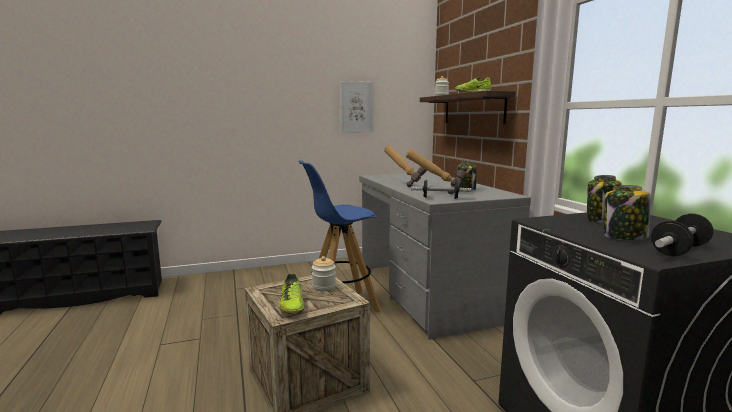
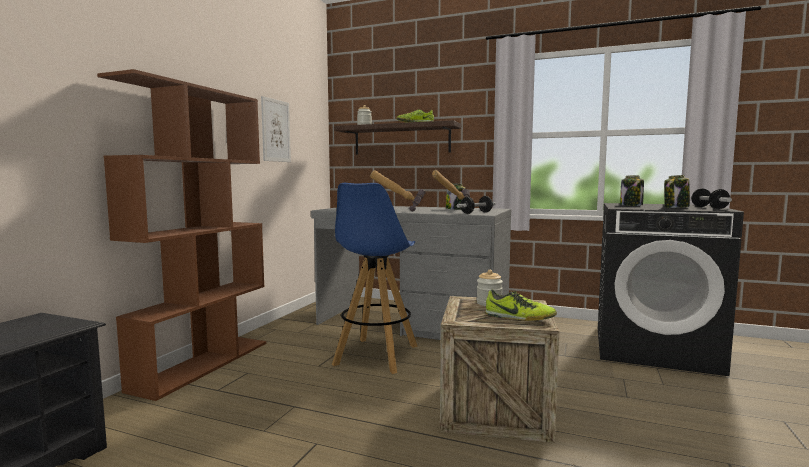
camera: 50 degrees left, 5 degrees down
(260, 272) = (203, 364): none -> brown bookcase

